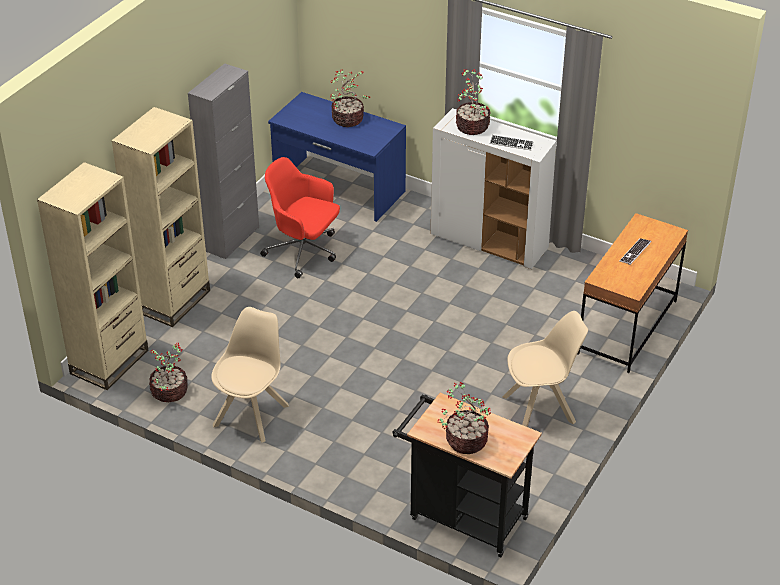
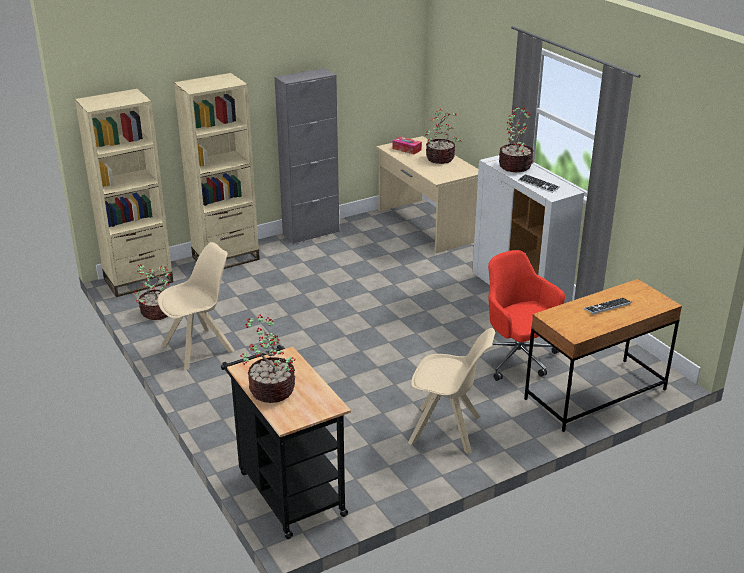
camera: 30 degrees right, 10 degrees down
(303, 116) = (406, 149): none -> tissue box
(304, 252) = (357, 256): red office chair -> red office chair (518, 359)
(338, 189) = (426, 225): blue desk -> beige desk

